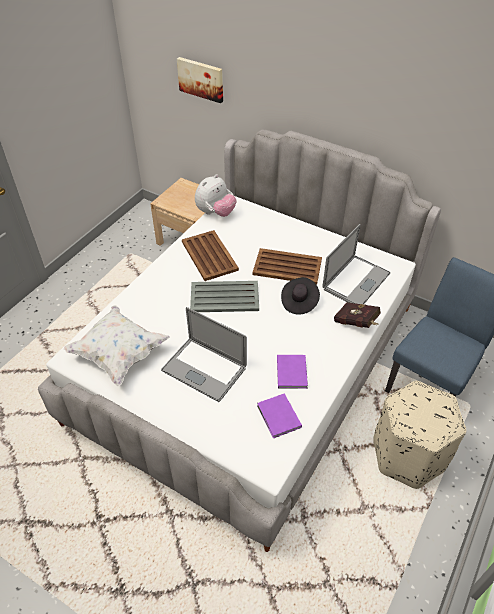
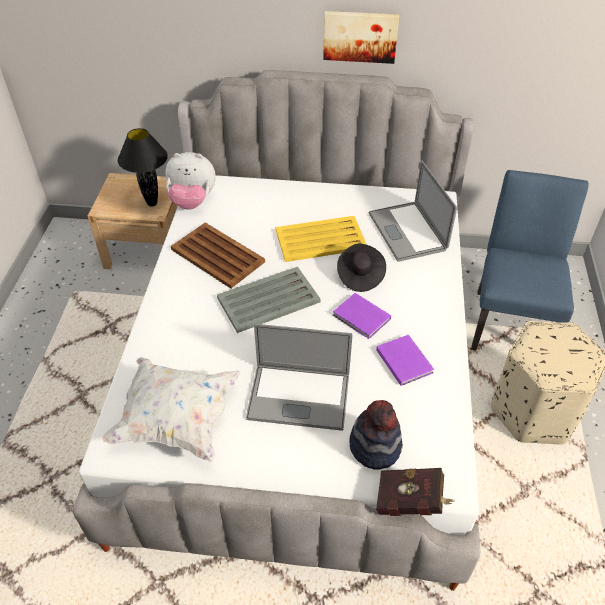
camera: 25 degrees left, 0 degrees up
(196, 207) = (151, 203): none -> black table lamp
(201, 79) = (121, 30): picture -> picture (360, 36)
(215, 213) = (192, 201): plush toy -> plush toy turned 75 degrees clockwise
(234, 421) = (375, 446): none -> hat
(278, 417) = (423, 420): purple book -> purple book (362, 318)
(288, 267) = (321, 239): brown tray -> yellow tray
(356, 281) = (407, 231): laptop -> laptop turned 150 degrees clockwise
(357, 323) = (438, 278): red book -> red book (411, 501)

